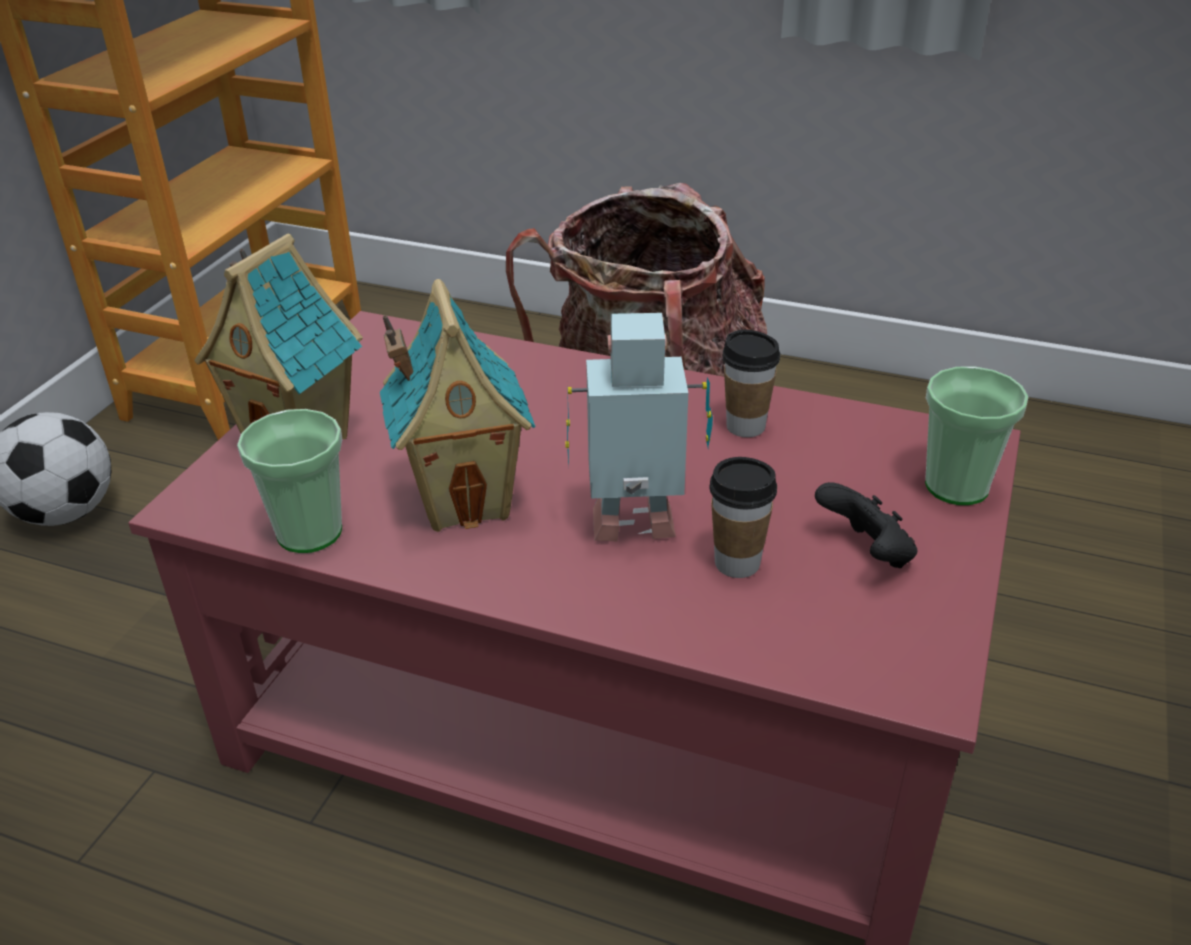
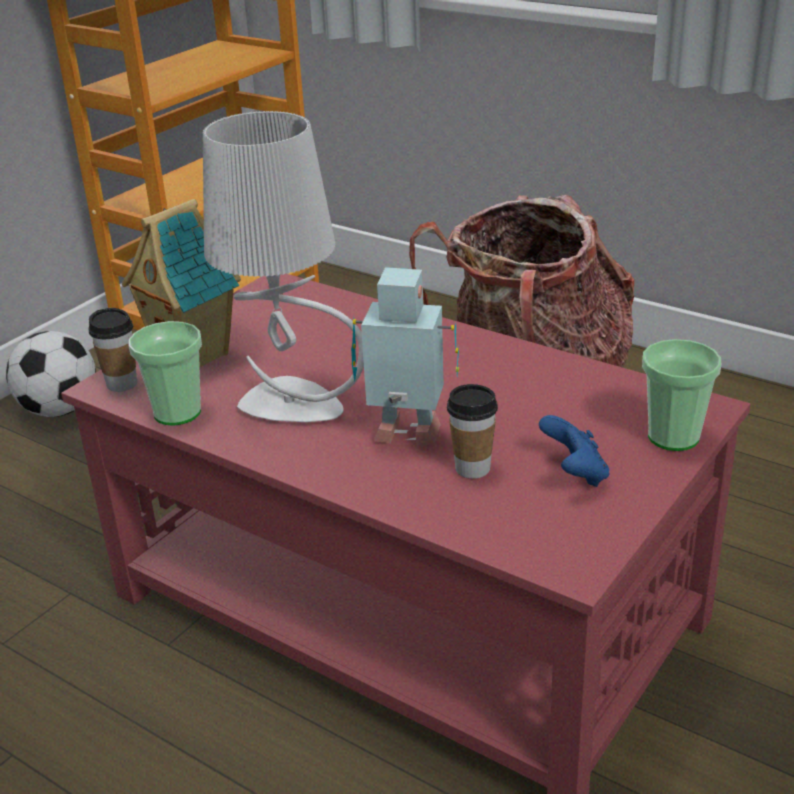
camera: 15 degrees right, 5 degrees down
(466, 501) = (294, 405): toy house -> grey table lamp
(745, 426) = (526, 377): cup -> cup (122, 384)
(866, 553) = (575, 474): black game controller -> blue game controller

